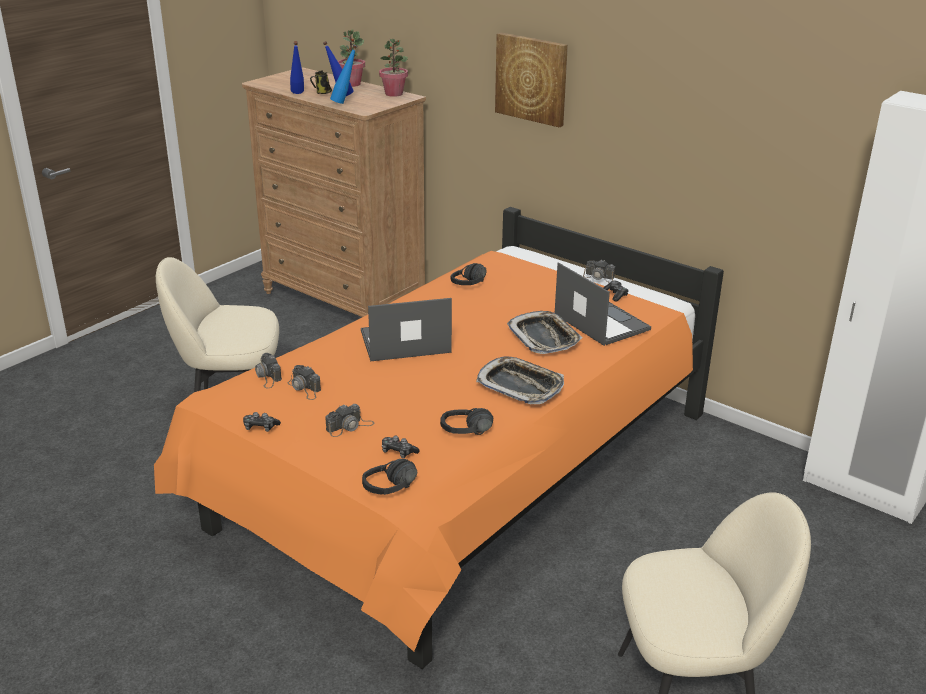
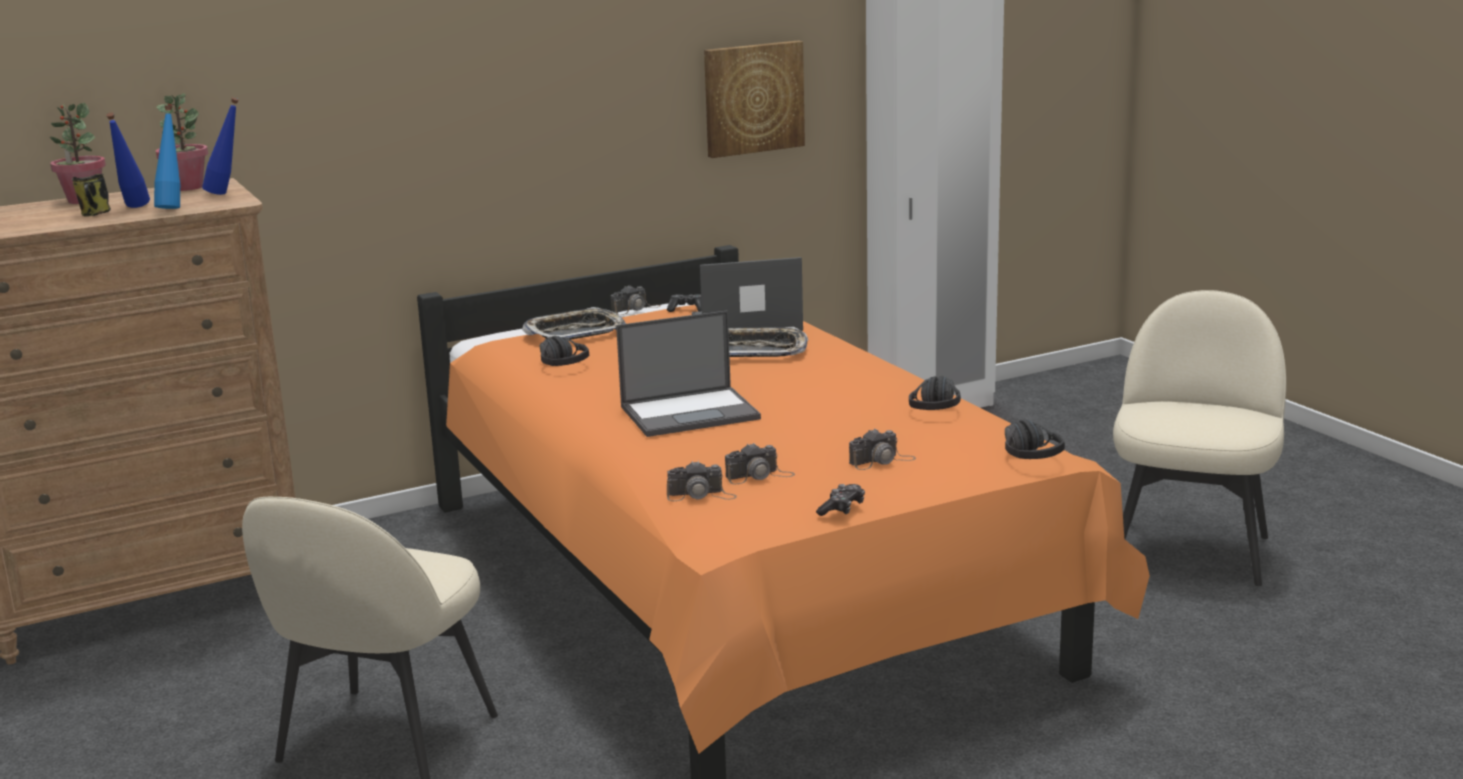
camera: 65 degrees left, 10 degrees down
(298, 94) = (68, 225): blue bottle -> blue bottle (228, 194)
(350, 426) = (882, 461): camera -> camera turned 75 degrees clockwise
(398, 452) = (960, 444): game controller -> none
(404, 342) = (691, 412): laptop -> laptop turned 120 degrees counterclockwise
(520, 386) = (858, 374): tray -> tray (575, 332)
(532, 79) = (418, 94): picture -> picture (753, 98)

